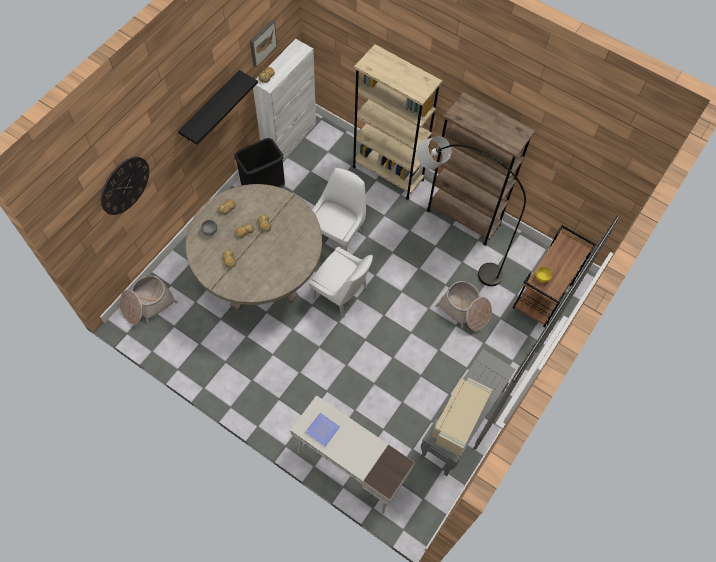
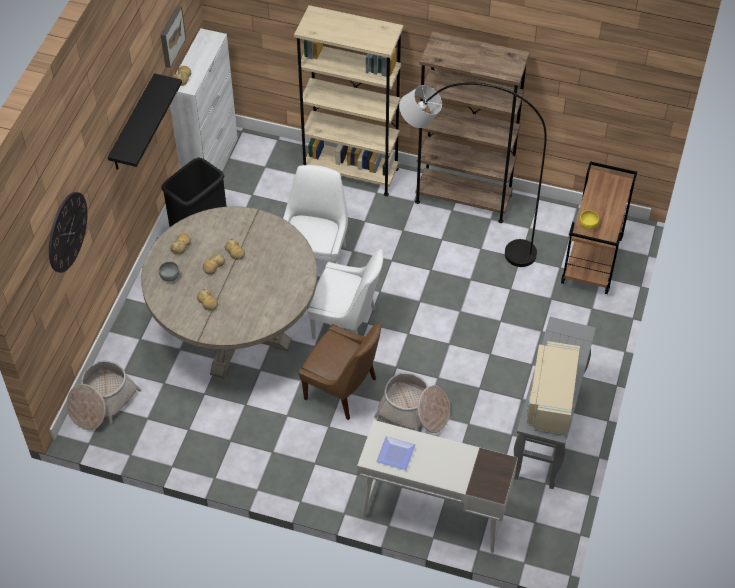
camera: 15 degrees left, 10 degrees down
(320, 346) = (343, 390): none -> brown chair
(464, 310) = (504, 301): basket -> basket (414, 412)

